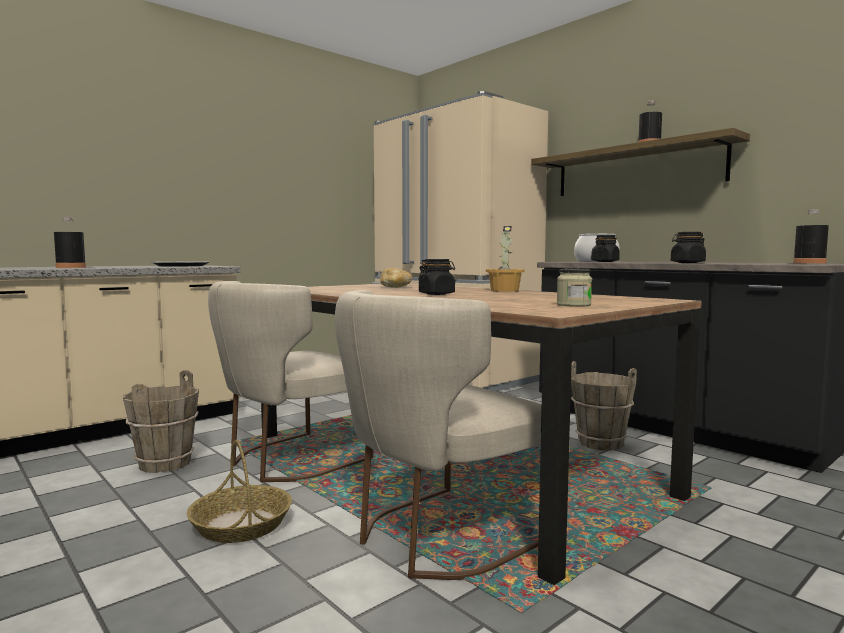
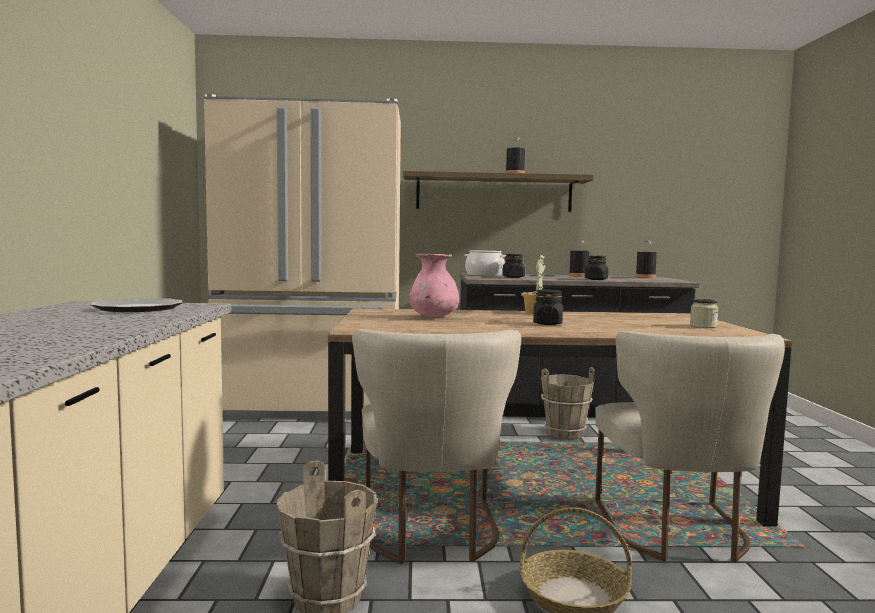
camera: 50 degrees left, 0 degrees up
(71, 267) = (63, 331): black bottle -> black bottle (578, 276)
(395, 287) = (433, 317): bread -> pink vase

